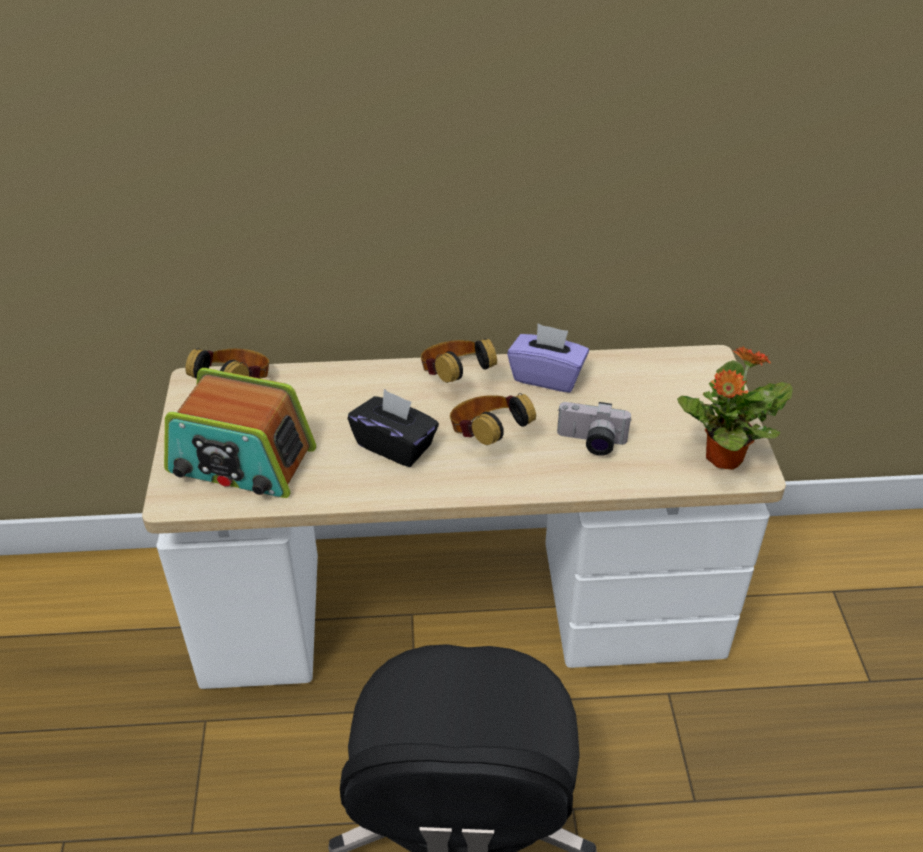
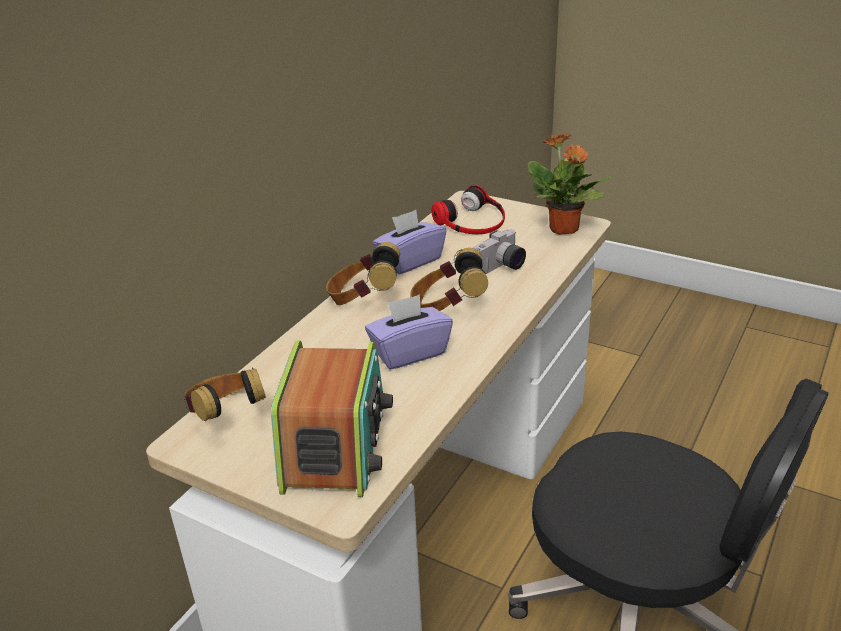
camera: 55 degrees left, 10 degrees down
(241, 462) = (336, 445): radio -> radio turned 45 degrees counterclockwise
(395, 445) = (409, 352): black tissue box -> purple tissue box
(669, 383) = (472, 221): none -> headphones

